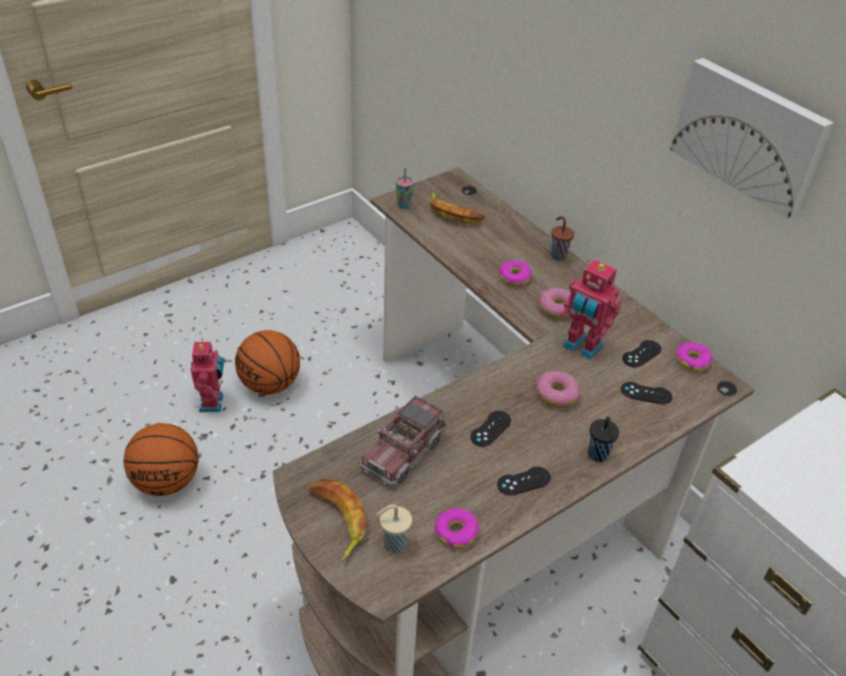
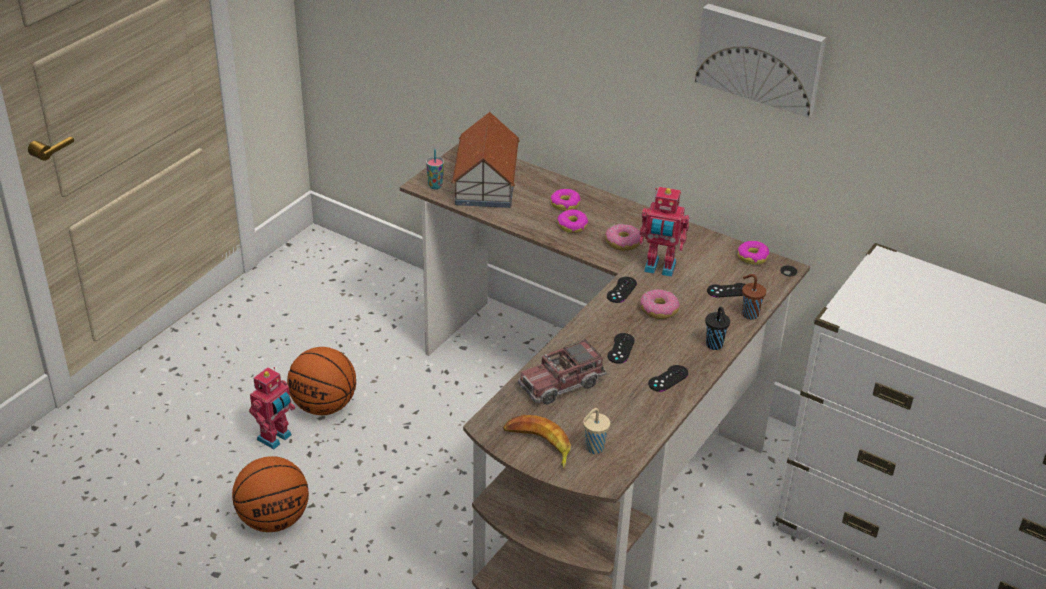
camera: 20 degrees left, 5 degrees down
(213, 403) = (276, 438): toy robot -> toy robot turned 60 degrees clockwise
(403, 452) = (561, 384): toy truck -> toy truck turned 45 degrees clockwise
(454, 213) = (486, 182): banana -> toy house
(456, 532) = (637, 427): donut -> donut (565, 204)
(557, 256) = (599, 198): brown cup -> brown cup (749, 314)
(641, 354) = (710, 261): black game controller -> black game controller (621, 290)

